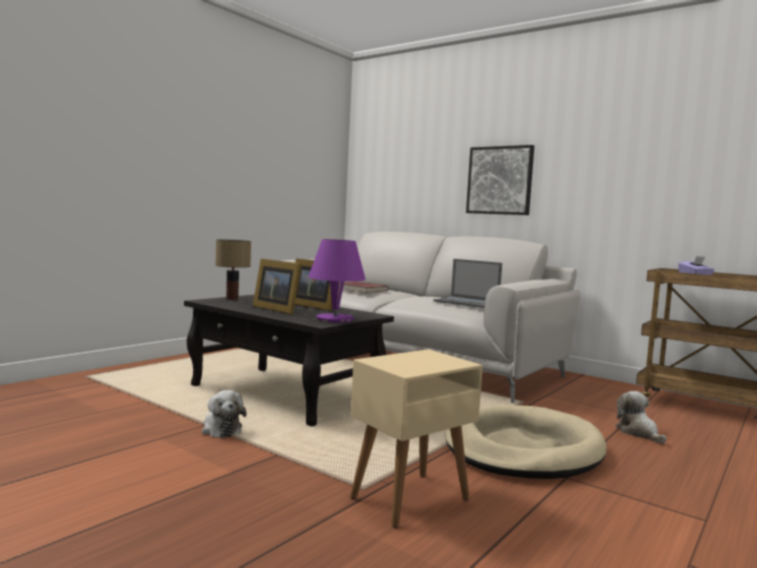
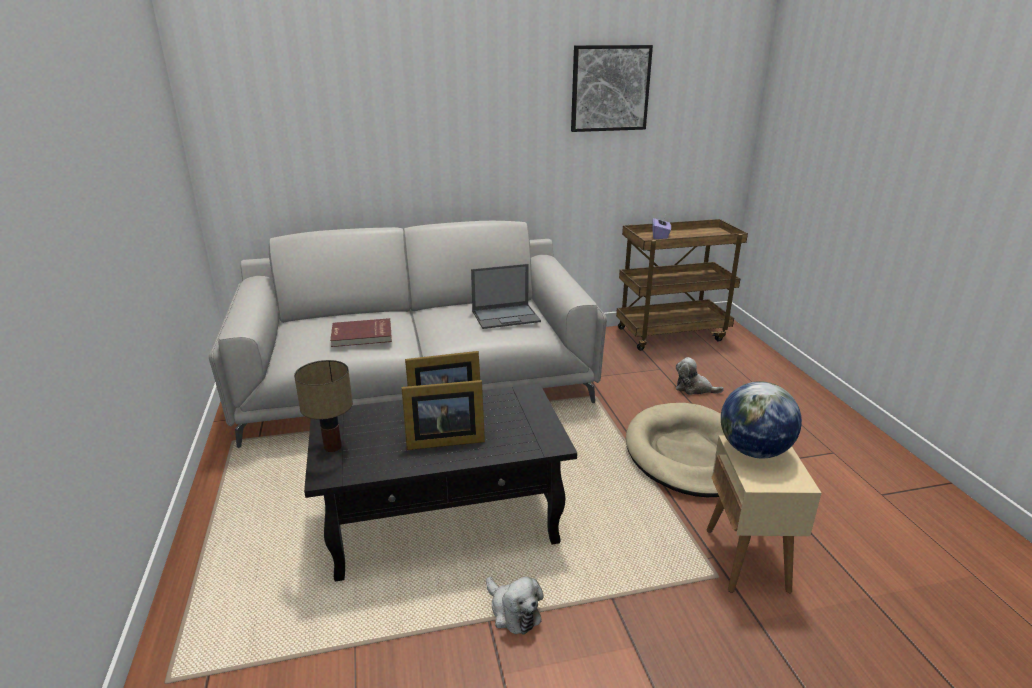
camera: 50 degrees left, 20 degrees up
(221, 429) = (513, 612): plush toy -> plush toy turned 45 degrees clockwise
(335, 319) = (534, 424): purple table lamp -> none
(426, 357) = (753, 451): none -> globe
(500, 180) = (448, 147): picture -> picture (610, 88)

